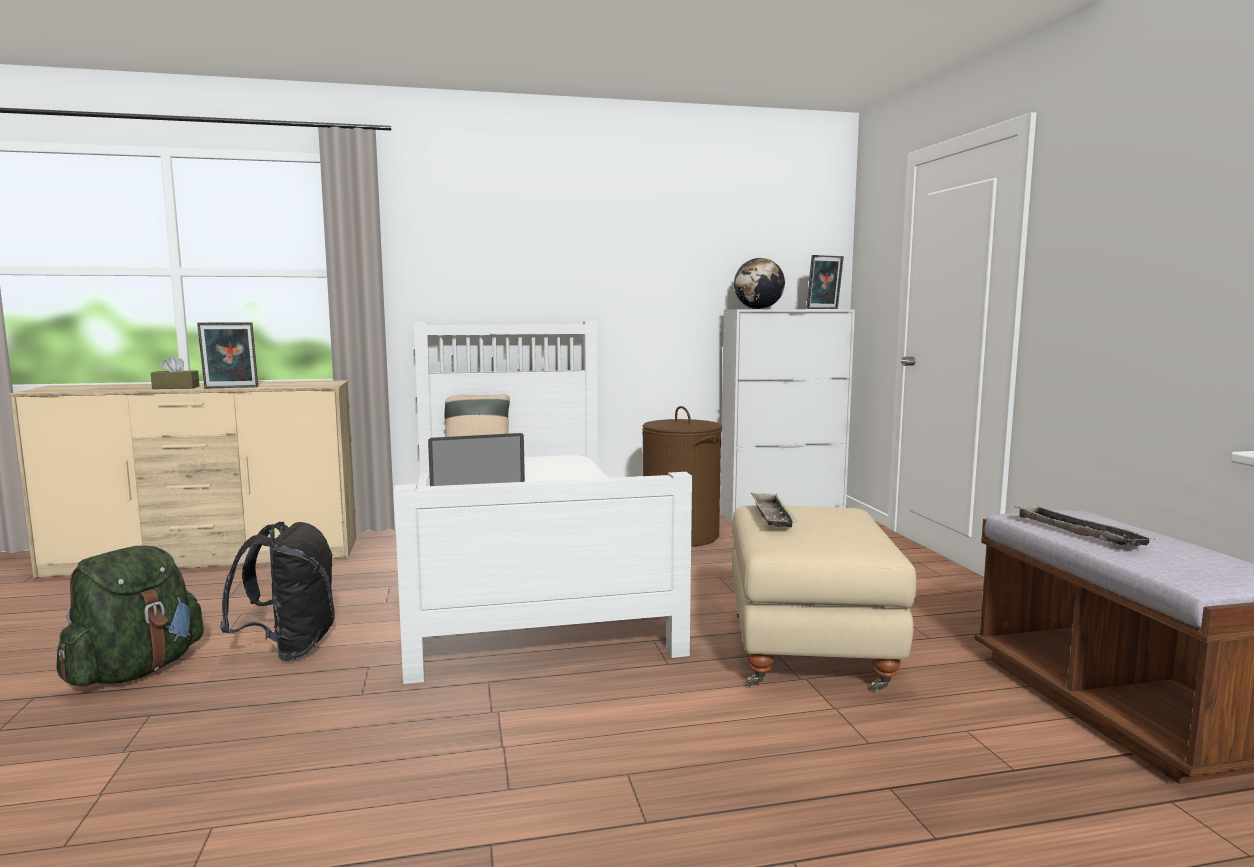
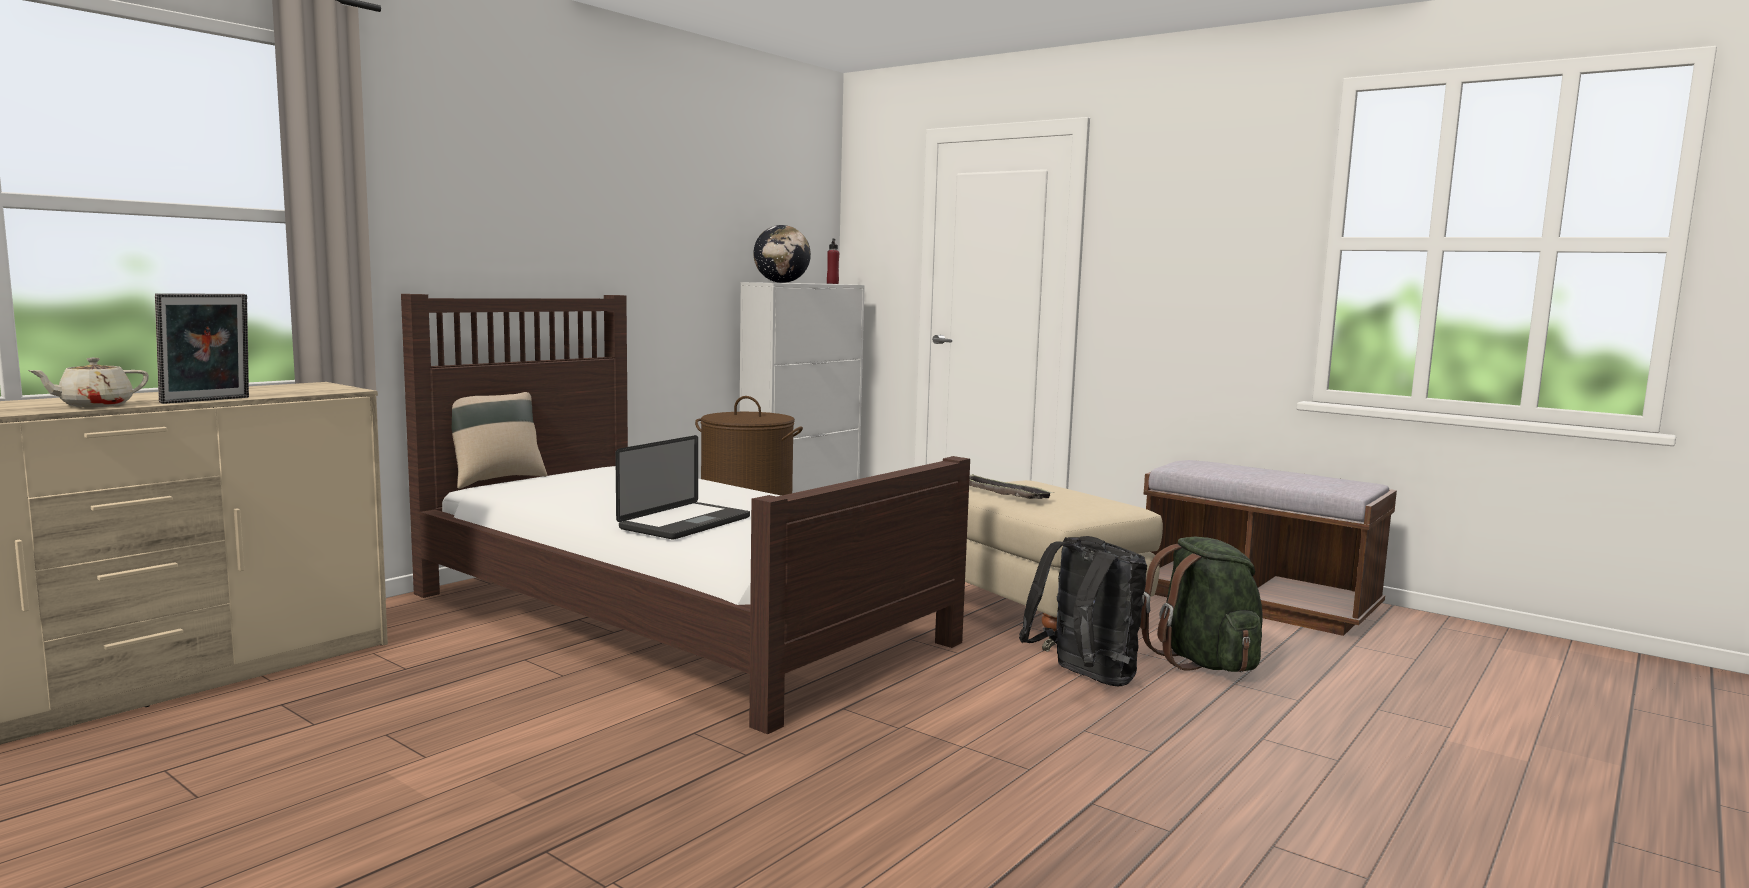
camera: 40 degrees left, 0 degrees up
(136, 671) = (399, 826): green backpack -> green backpack (1203, 662)
(176, 387) = (94, 405): brown tissue box -> beige teapot
(290, 648) = (557, 745): black backpack -> black backpack (1084, 679)
(526, 578) = (673, 616): white bed -> brown bed
(824, 308) = (832, 283): picture frame -> red bottle
(1078, 532) = (1233, 472): tray -> none

